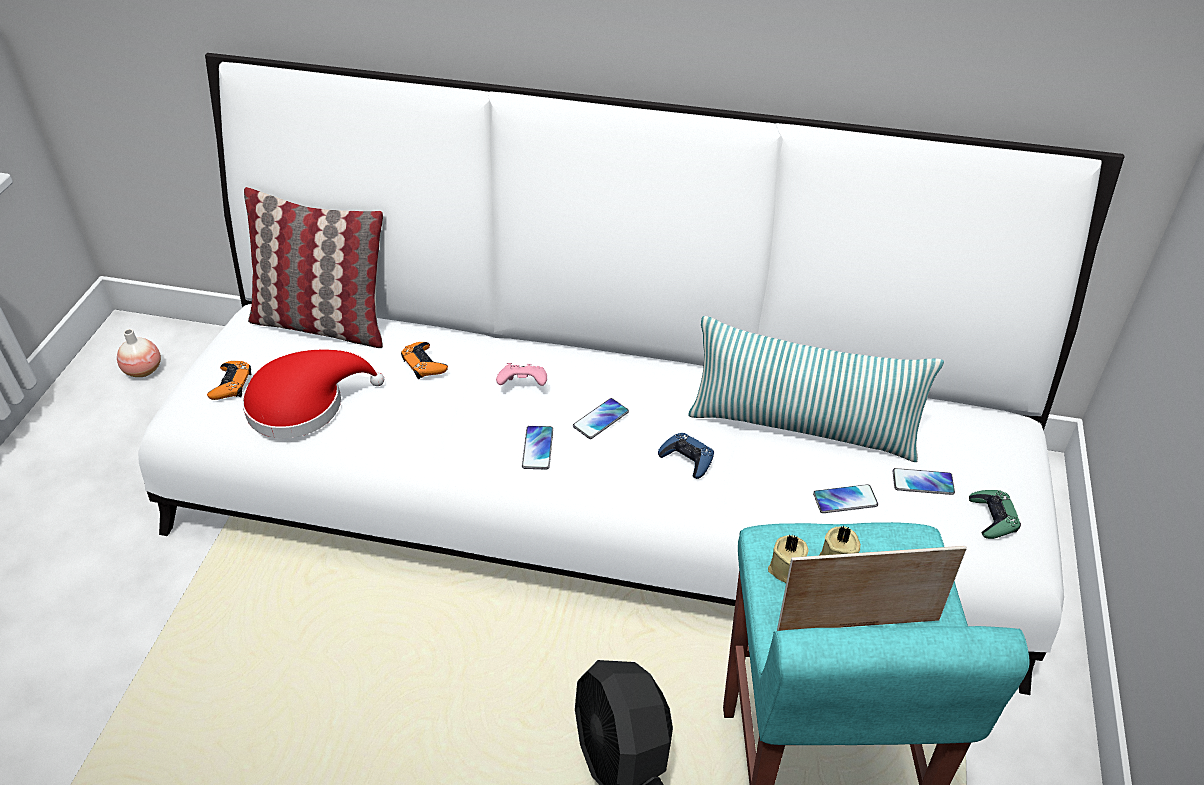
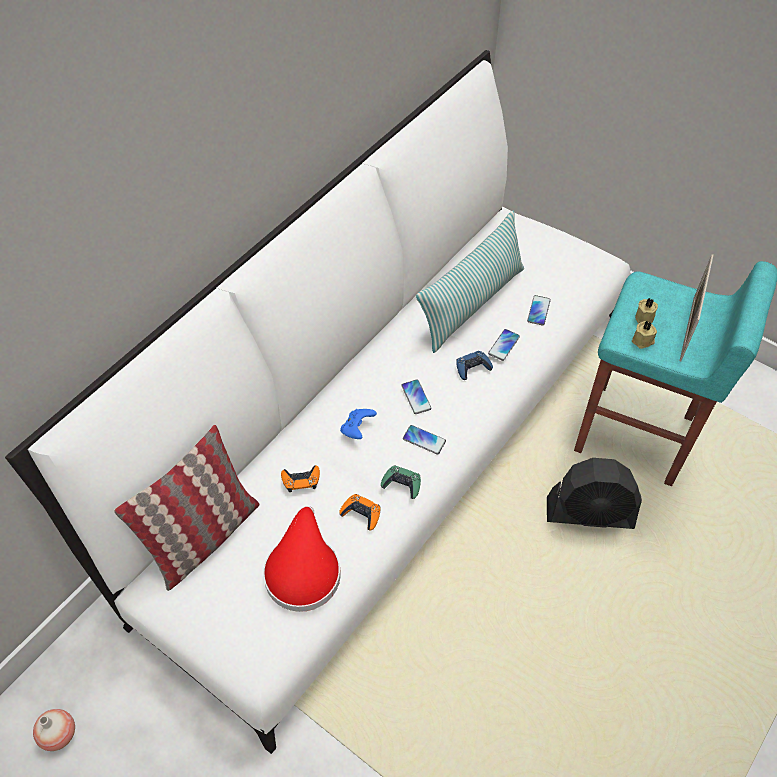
camera: 65 degrees left, 10 degrees up
(231, 384) = (251, 615): orange game controller -> orange game controller (361, 514)
(523, 386) = (357, 429): pink game controller -> blue game controller
(923, 482) = (542, 273): phone -> phone (504, 345)
(993, 518) = (579, 258): green game controller -> green game controller (402, 484)

